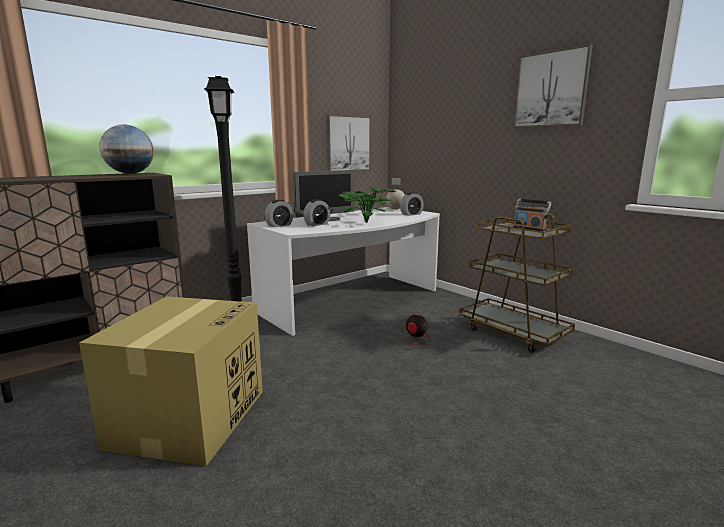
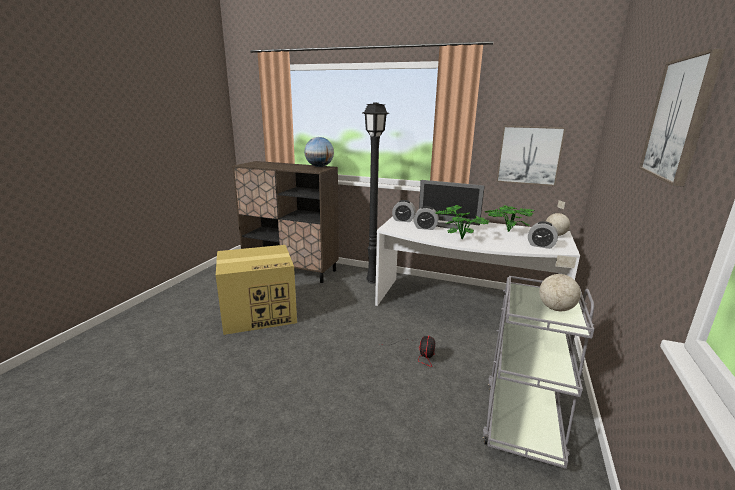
camera: 60 degrees right, 5 degrees up
(513, 332) = (522, 420): brown cart -> grey cart
(529, 228) = (556, 309): radio -> globe

